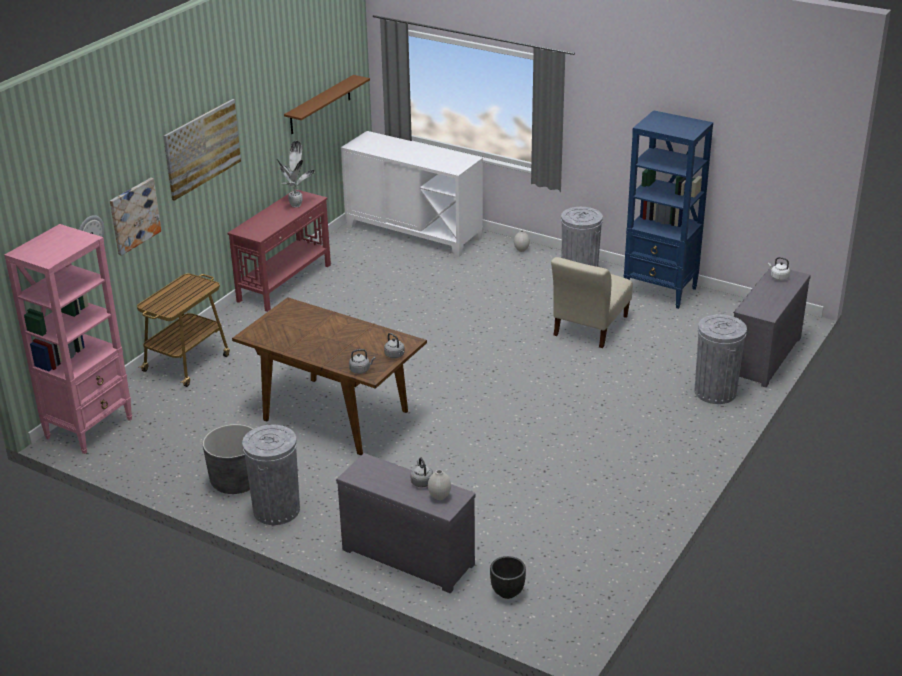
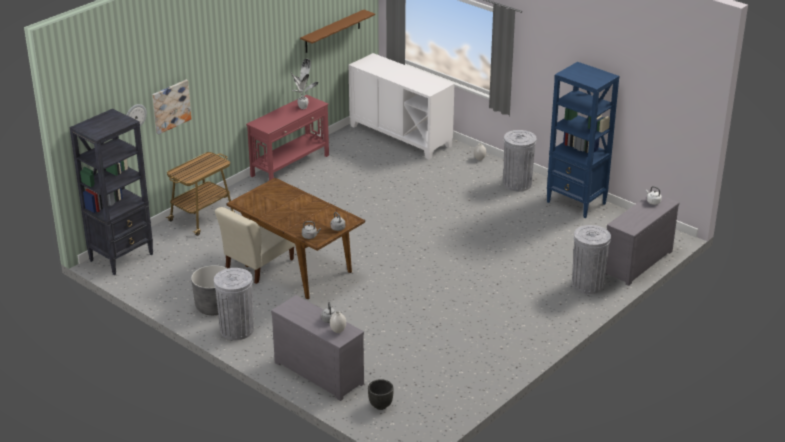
camera: 10 degrees right, 0 degrees up
(90, 428) = (122, 257): pink bookcase -> black bookcase
(202, 148) = (229, 60): picture -> none
(589, 328) = (510, 225): beige chair -> beige chair (257, 265)

